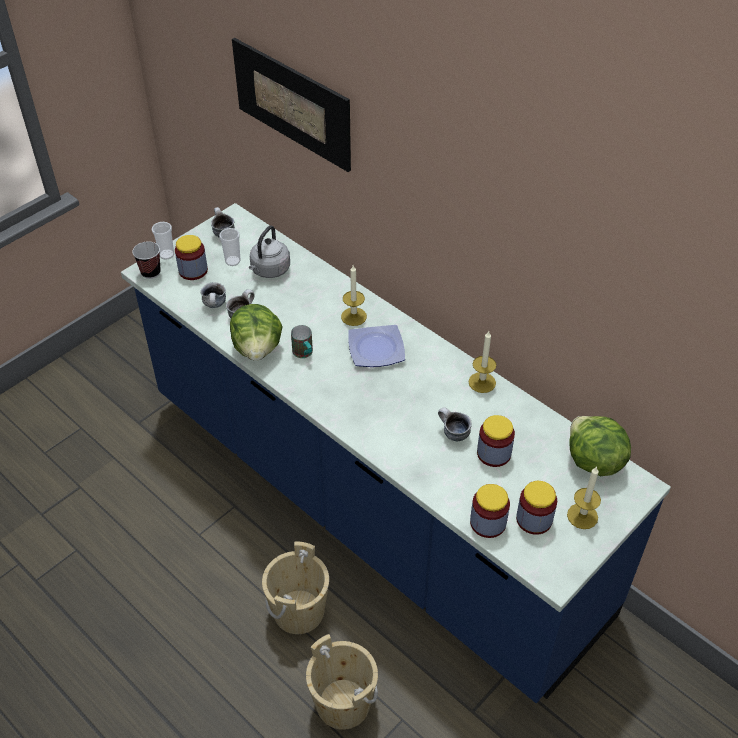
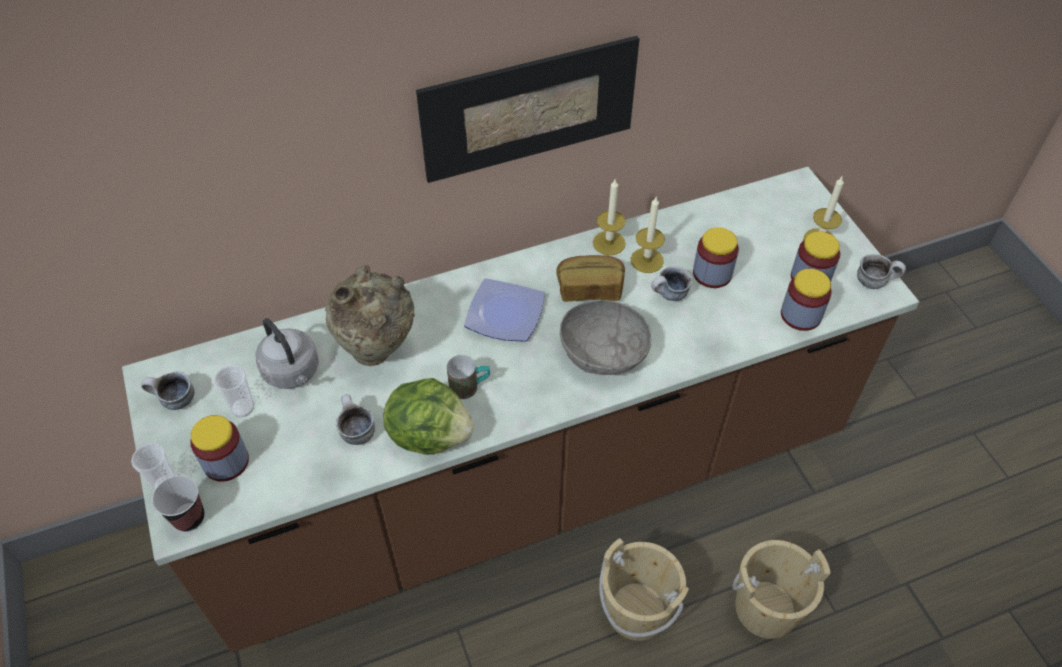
camera: 65 degrees left, 5 degrees up
(215, 306) = (317, 456): mug -> mug (875, 281)
(292, 103) = (192, 146): picture -> picture (529, 109)
(306, 301) = (378, 353): none -> beige vase
(353, 316) = (437, 315): candle -> candle (647, 260)
(369, 504) = (531, 482): blue counter -> brown counter
(374, 413) = (604, 353): none -> grey bowl
(429, 386) = (589, 289): none -> bread
(593, 461) = (756, 204): lettuce -> none

